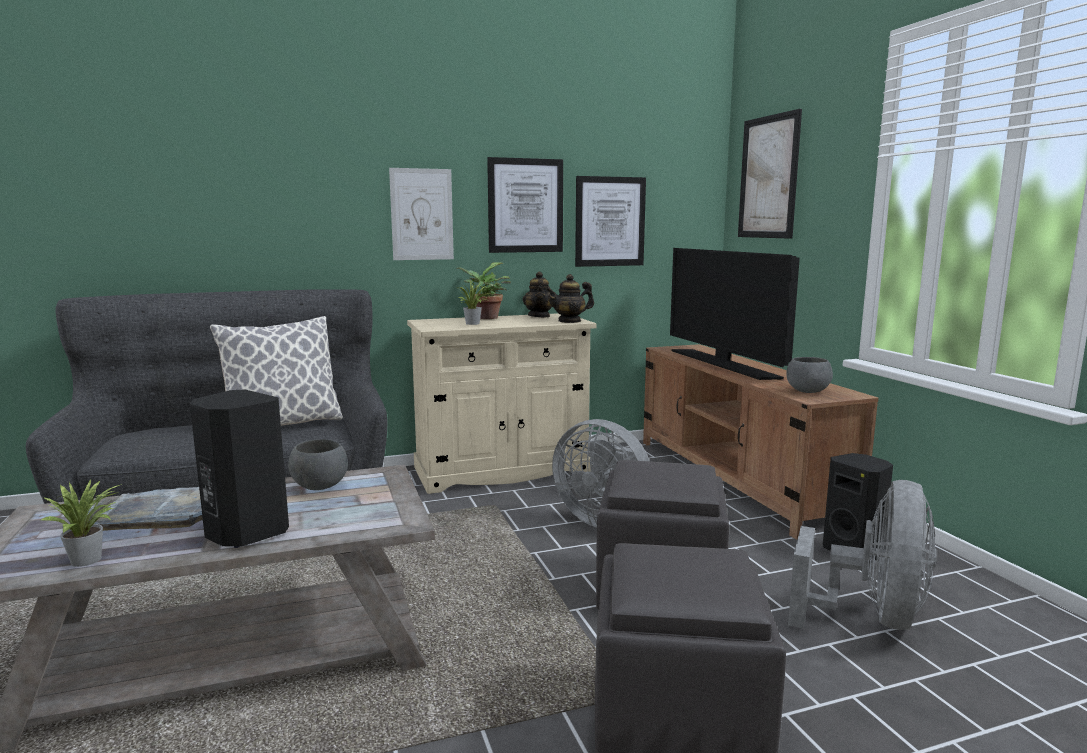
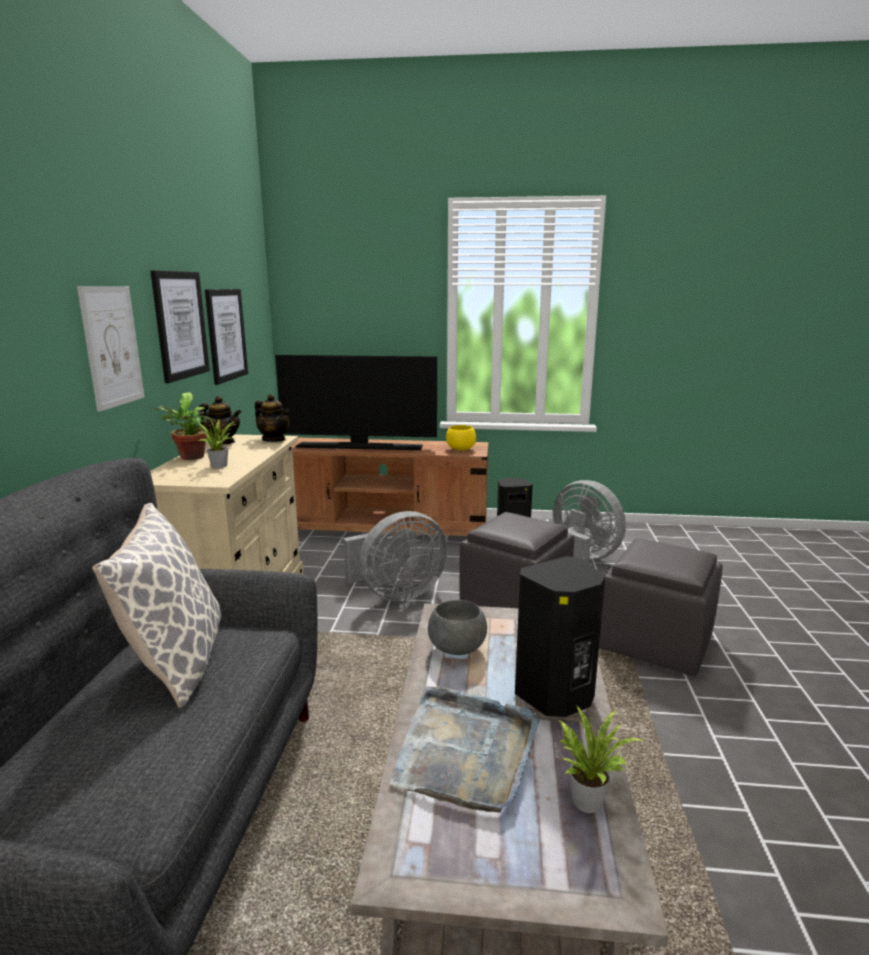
camera: 65 degrees left, 5 degrees up
(569, 321) = (274, 440): teapot -> teapot turned 60 degrees counterclockwise
(768, 177) = (330, 290): picture -> none
(808, 392) = (460, 449): grey bowl -> yellow bowl

